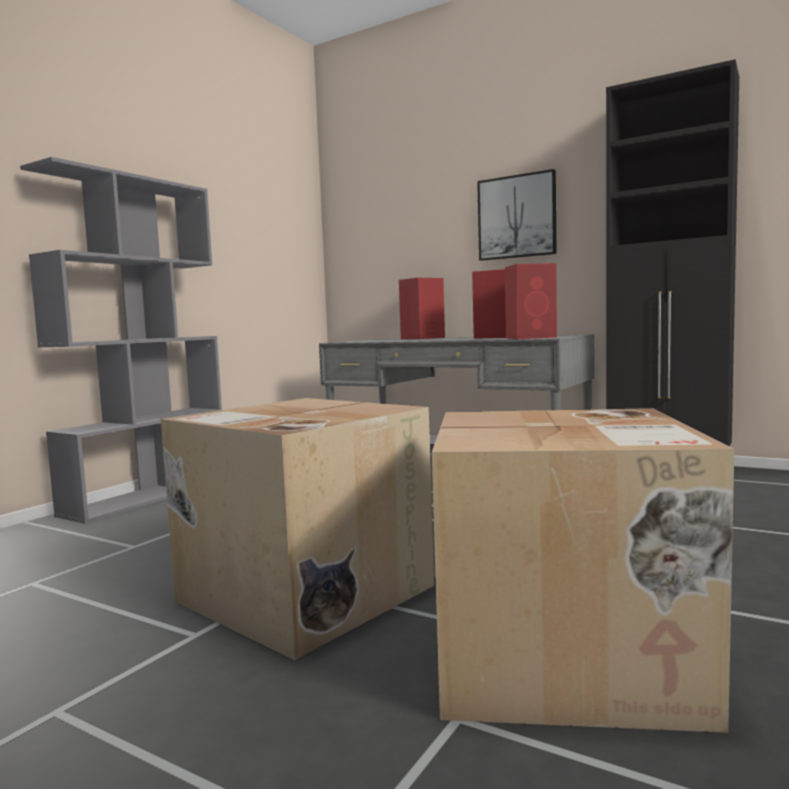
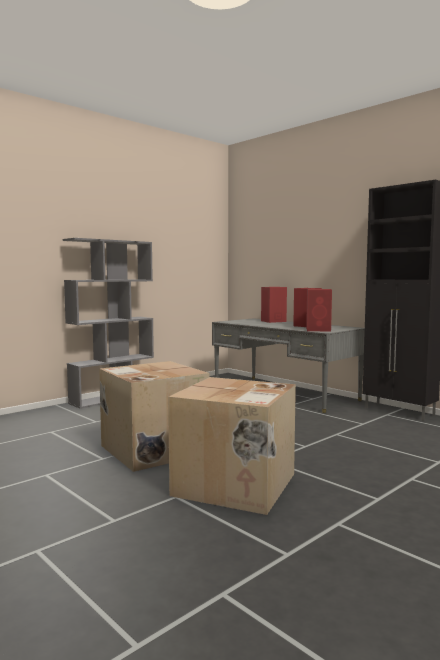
camera: 15 degrees right, 0 degrees up
(517, 217) = (329, 254): picture -> none

